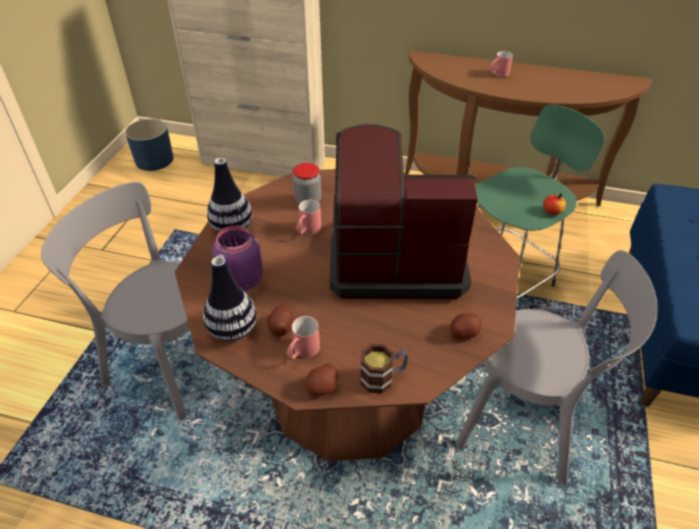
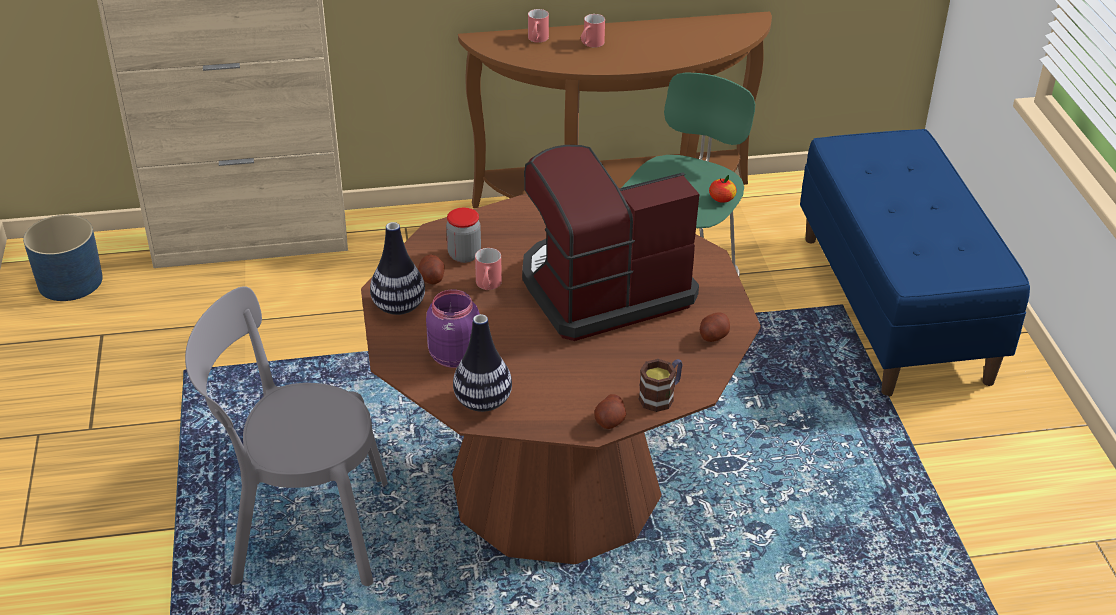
camera: 25 degrees left, 5 degrees down
(281, 328) = (531, 385): potato -> potato (431, 278)
(302, 352) = (569, 399): red mug -> red mug (537, 40)
(527, 421) = (773, 451): grey chair -> none

